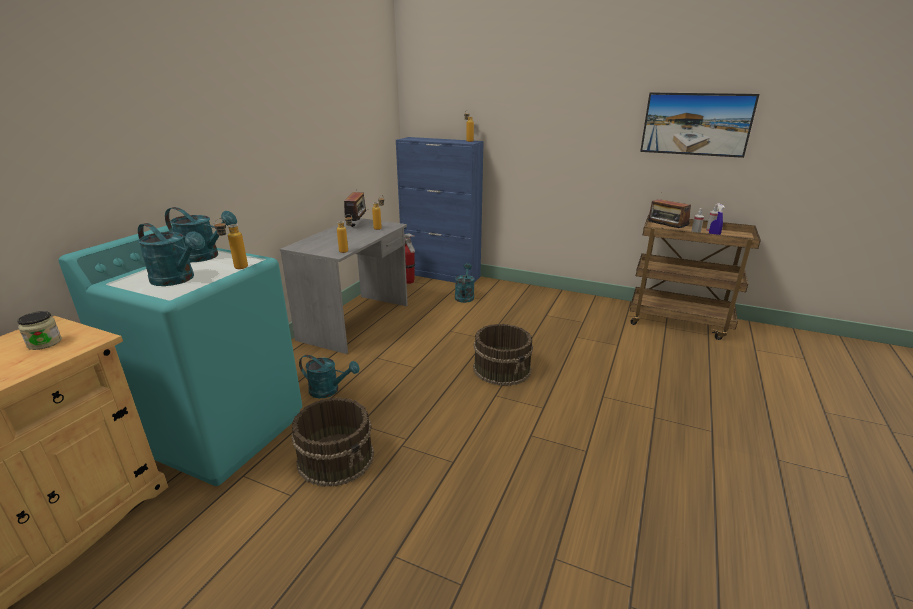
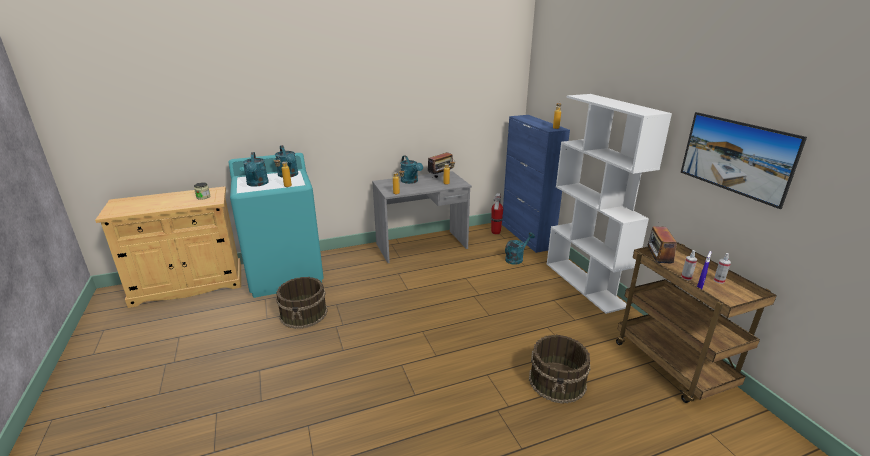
camera: 45 degrees right, 0 degrees up
(329, 391) = (350, 279): turquoise watering can -> turquoise watering can (411, 181)
(502, 369) = (454, 318): brown bucket -> brown bucket (558, 381)
(546, 293) = (585, 284): none -> white bookcase

